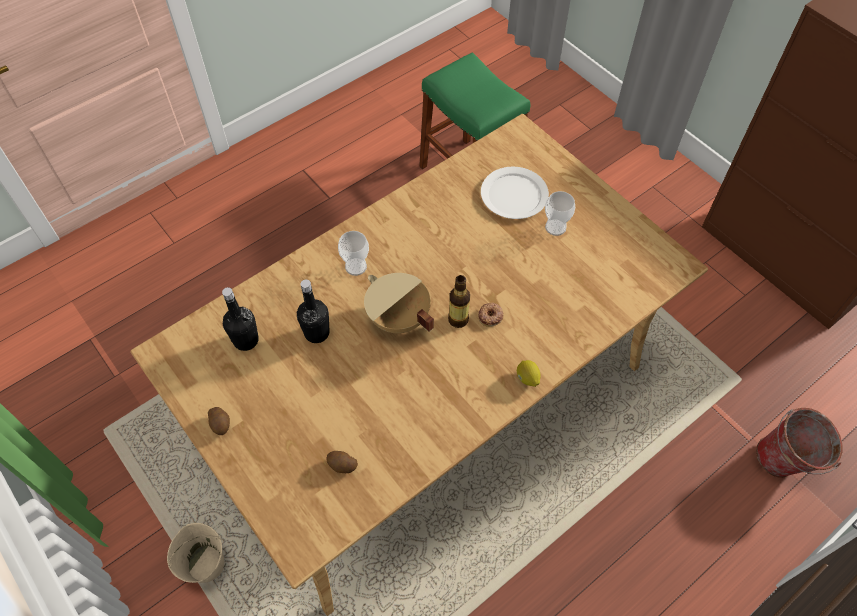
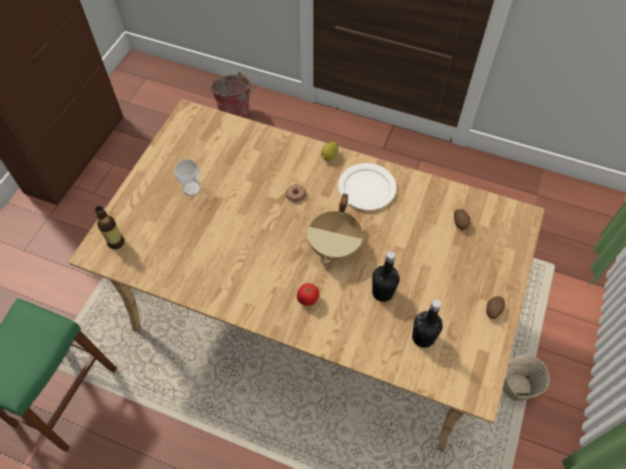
camera: 120 degrees left, 0 degrees up
(356, 266) = (308, 300): cup -> tomato
(458, 319) = (311, 211): bottle -> bottle (116, 242)
(514, 195) = (172, 227): white plate -> white plate (366, 188)

